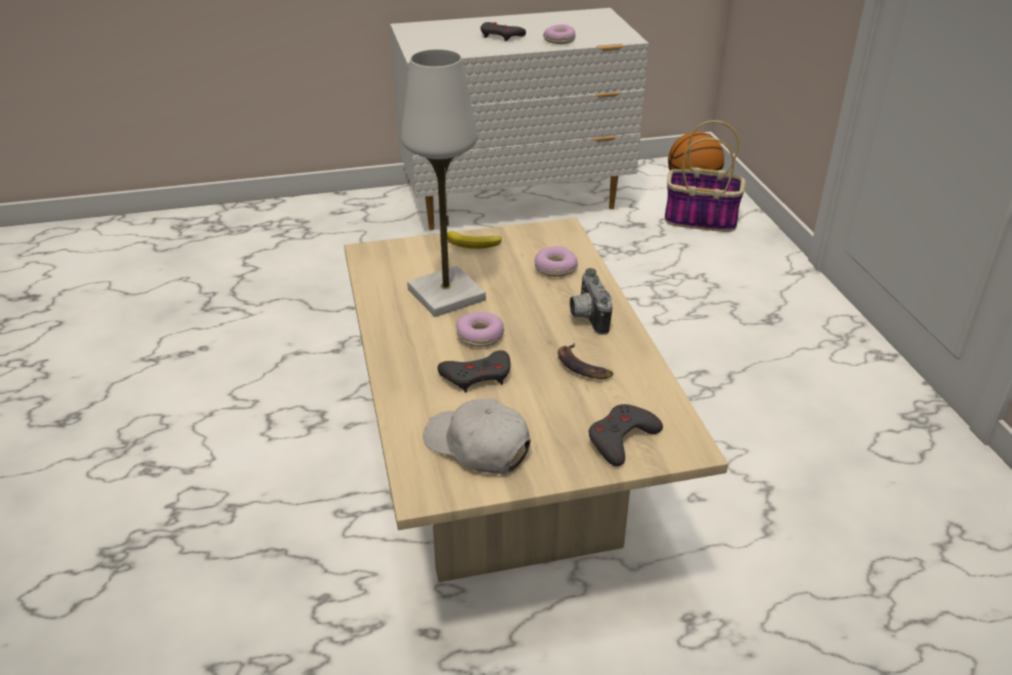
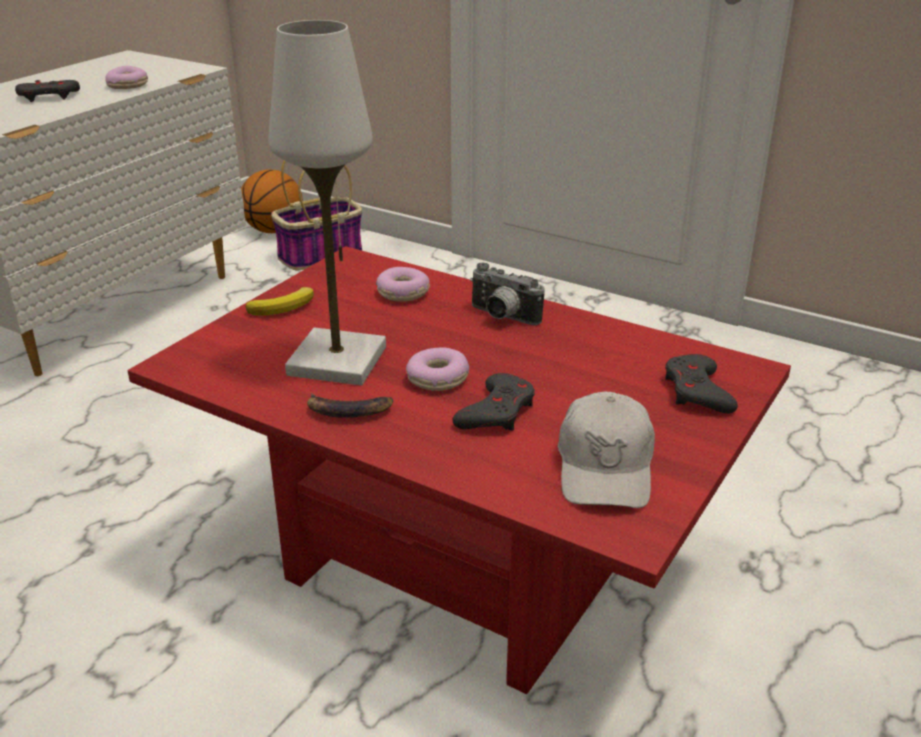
camera: 45 degrees left, 5 degrees down
(477, 446) = (605, 467): white cap -> white cap turned 75 degrees counterclockwise
(506, 483) = (460, 563): beige coffee table -> red coffee table
(582, 366) = (569, 356): banana -> banana (348, 410)

